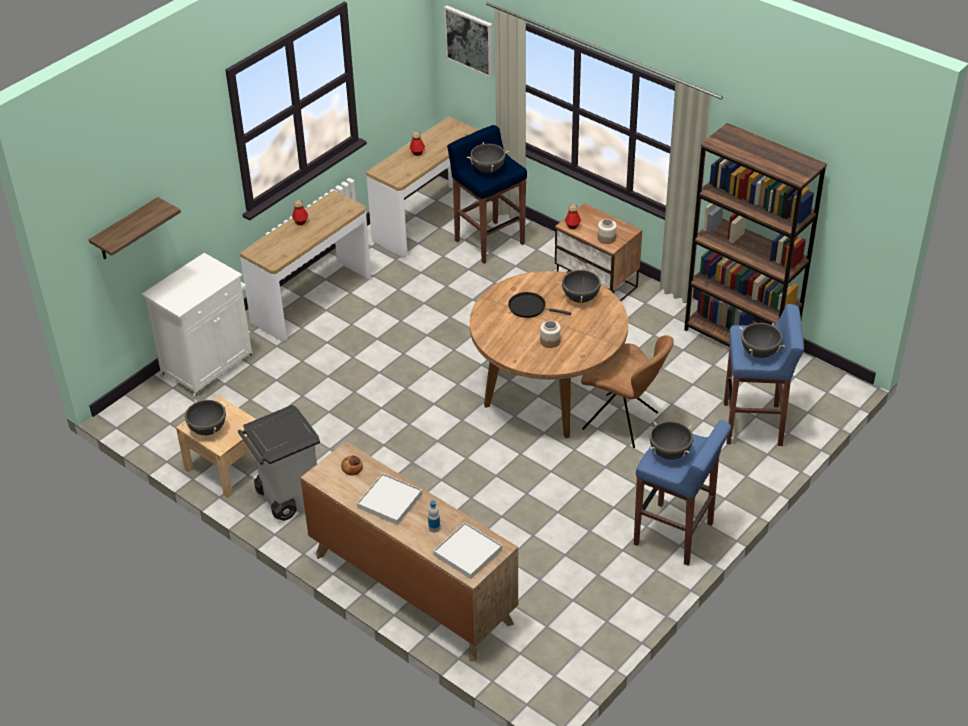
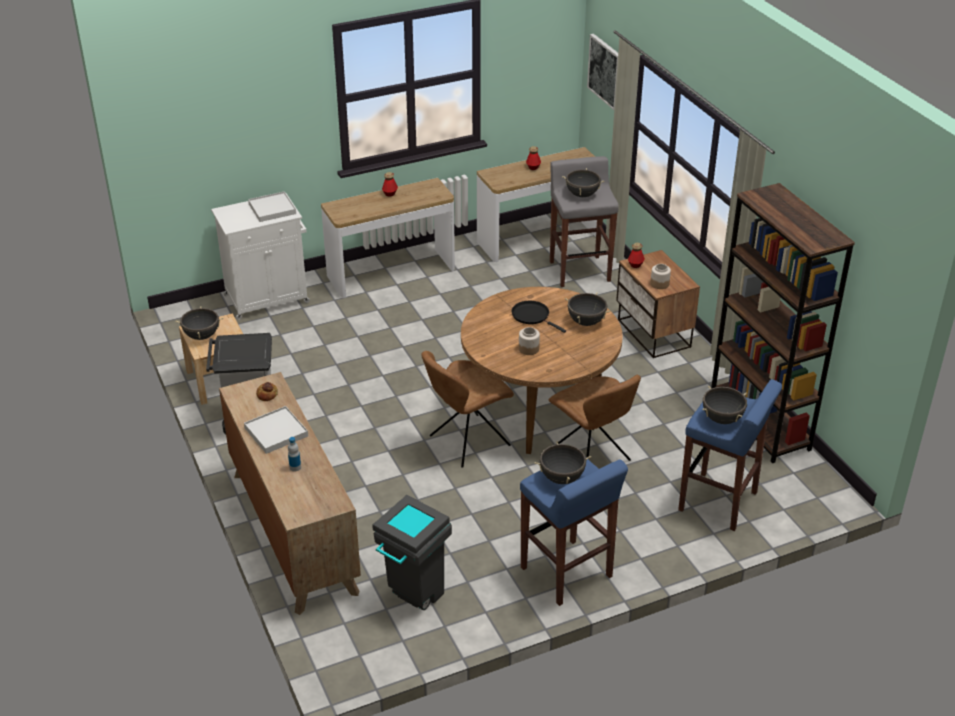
camera: 25 degrees right, 5 degrees down
(126, 230) = (203, 144): shelf -> none
(467, 552) = (306, 498): white tray -> white tray (272, 209)
(489, 241) = (579, 271): blue stool -> grey stool
(506, 446) = (467, 442): none -> brown chair
(562, 607) = (413, 598): none -> grey trash can

